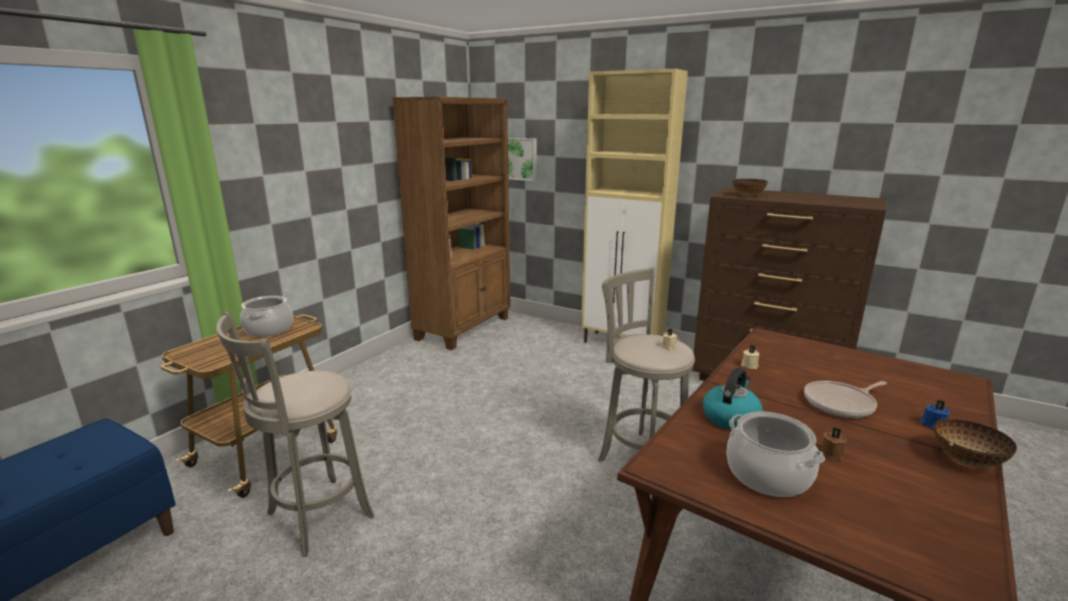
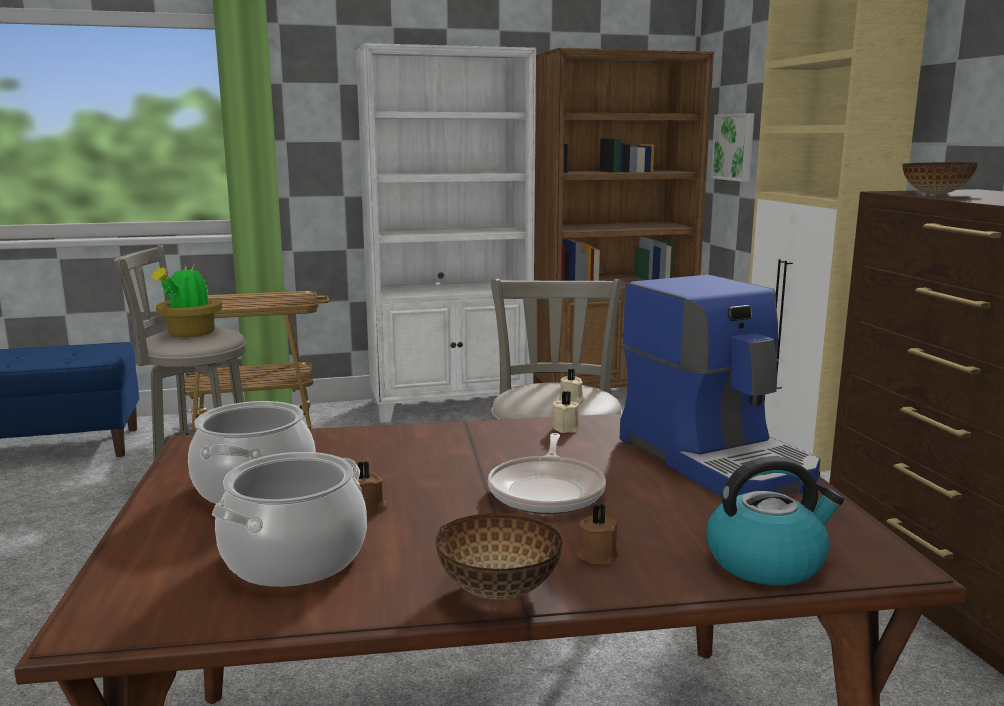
camera: 45 degrees right, 5 degrees down
(269, 329) = (277, 299): cooking pot -> cooking pot (295, 558)
(301, 388) = (190, 334): none -> potted plant
(382, 370) = (451, 406): none -> white bookcase
(730, 417) = (378, 447): kettle -> kettle (766, 562)
(827, 357) = (717, 459): none -> coffee machine
(841, 404) = (548, 491): frying pan -> frying pan turned 105 degrees counterclockwise
(932, 424) = (597, 555): blue candle -> brown candle

